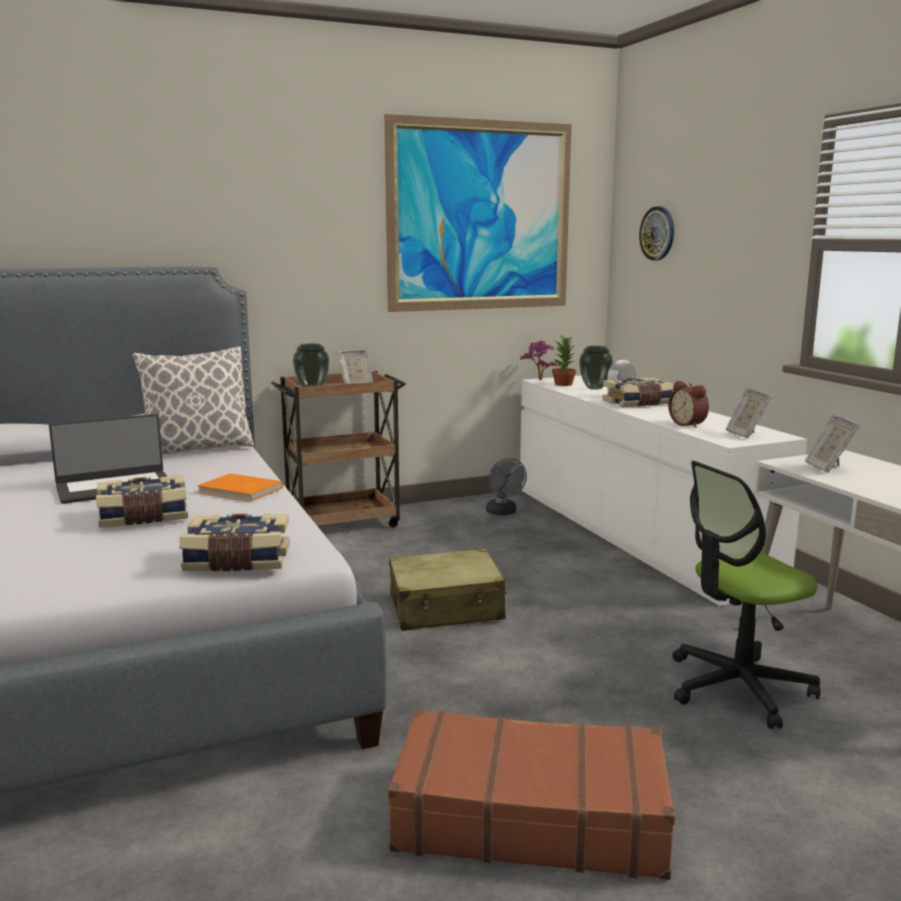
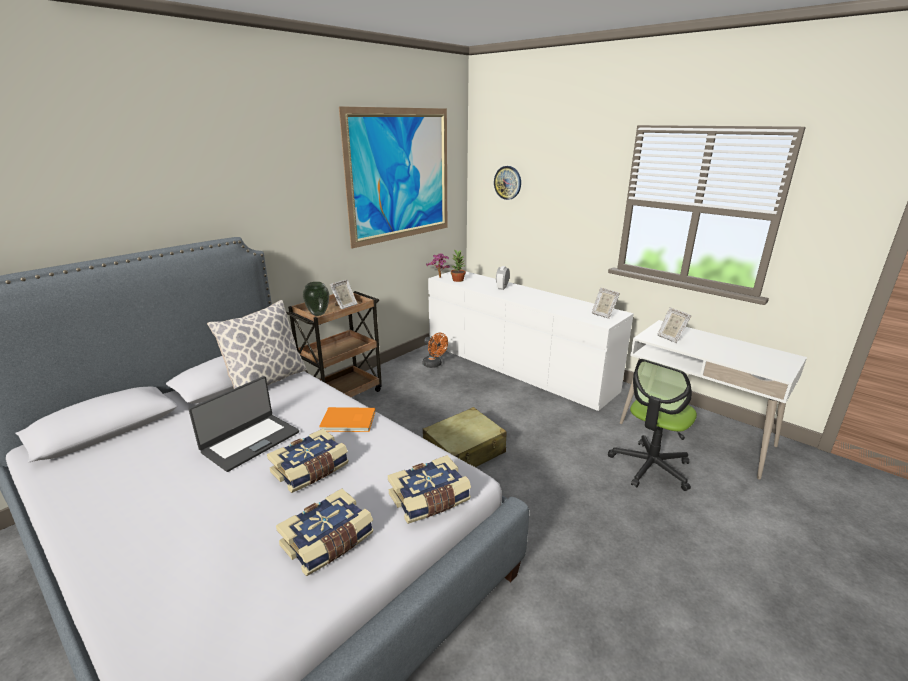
camera: 25 degrees left, 10 degrees up
(503, 512) = (434, 365): grey fan -> orange fan
(529, 816) = (632, 596): brown suitcase -> none
(594, 388) = (479, 281): vase -> none
(638, 403) = (519, 293): book -> book (328, 542)
(688, 424) = (566, 310): alarm clock -> none

